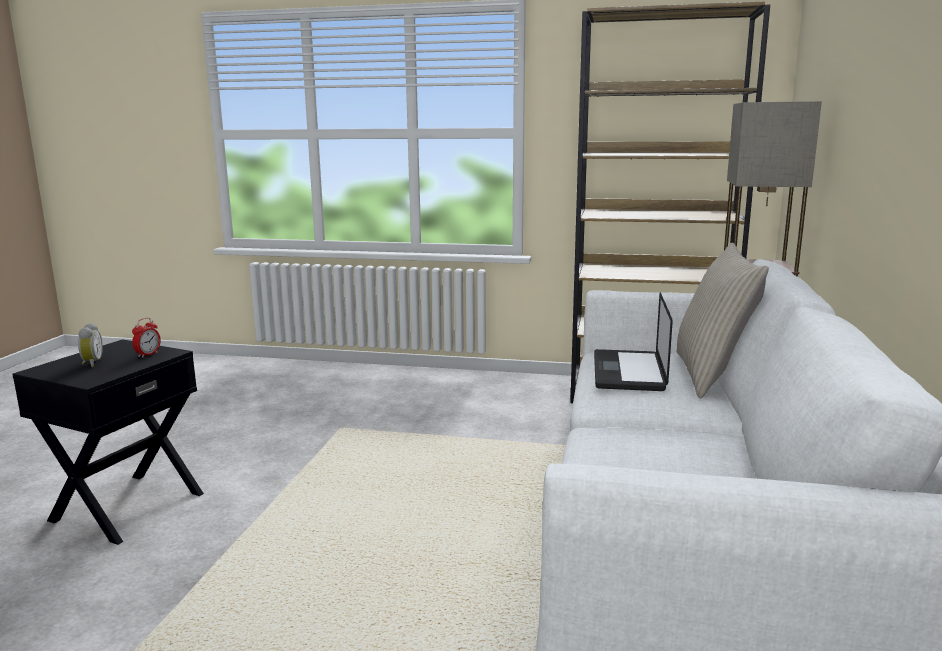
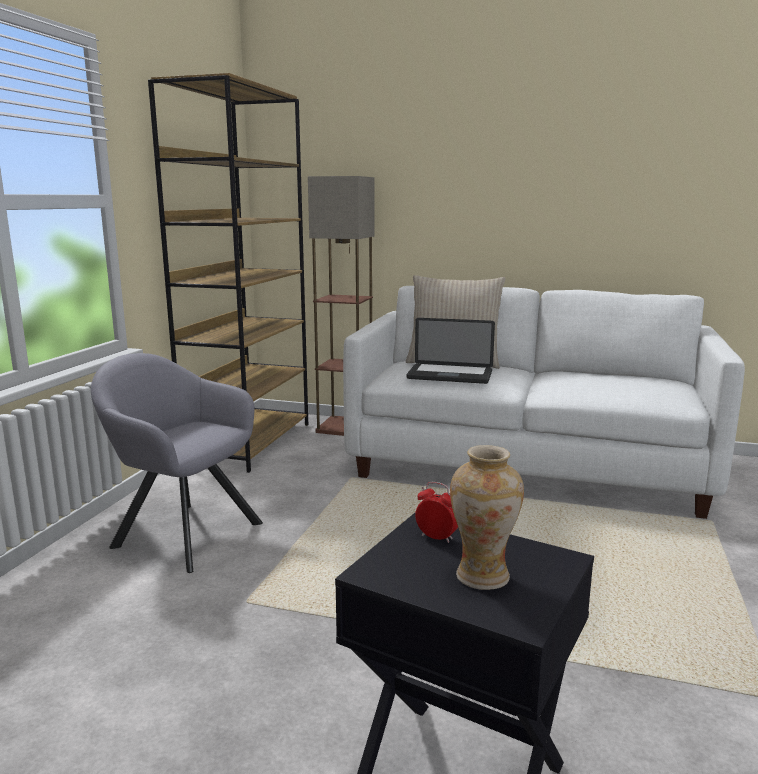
camera: 85 degrees left, 0 degrees up
(91, 363) = (482, 576): alarm clock -> vase
(444, 396) = (182, 532): none -> grey armchair

